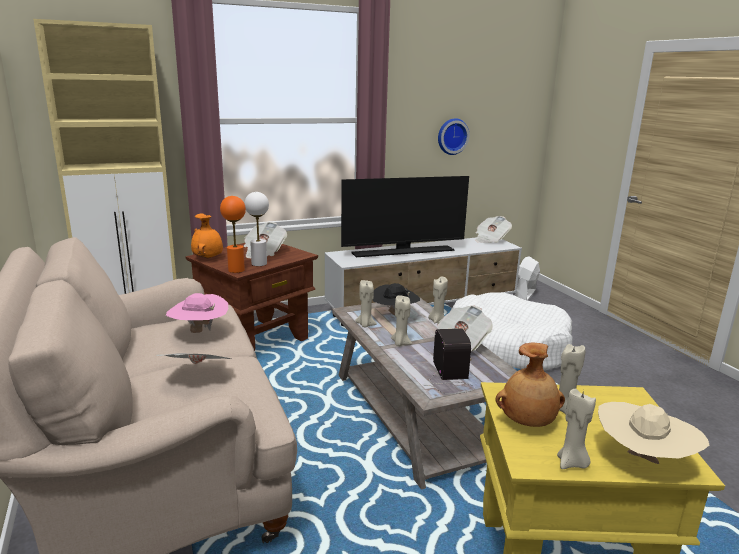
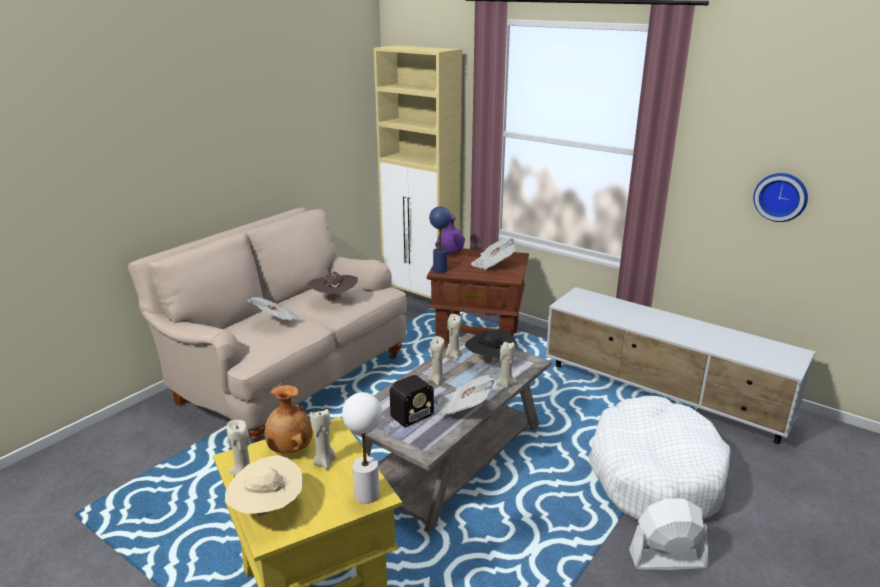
camera: 60 degrees right, 5 degrees up
(199, 332) = (334, 300): pink hat -> brown hat
(208, 258) = (450, 254): orange vase -> purple vase
(236, 270) = (440, 270): orange table lamp -> blue table lamp
(259, 263) = (465, 272): white table lamp -> white table lamp (366, 495)
(403, 252) = (644, 318): television -> none
(490, 239) = (791, 353): newspaper -> none
(524, 294) = (834, 454): white fan -> white fan (667, 559)

